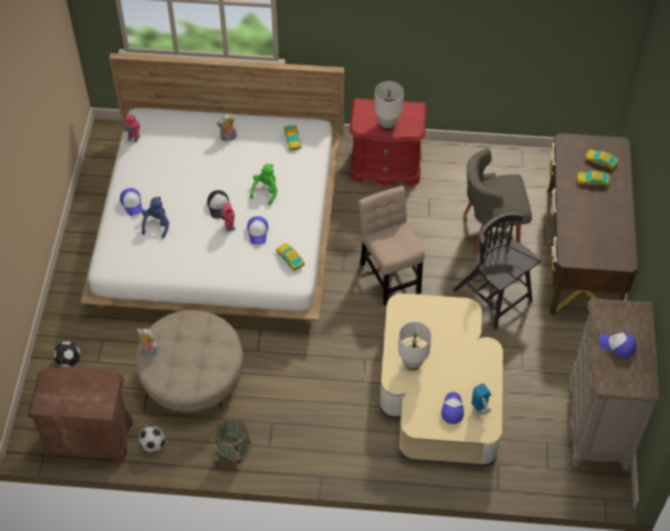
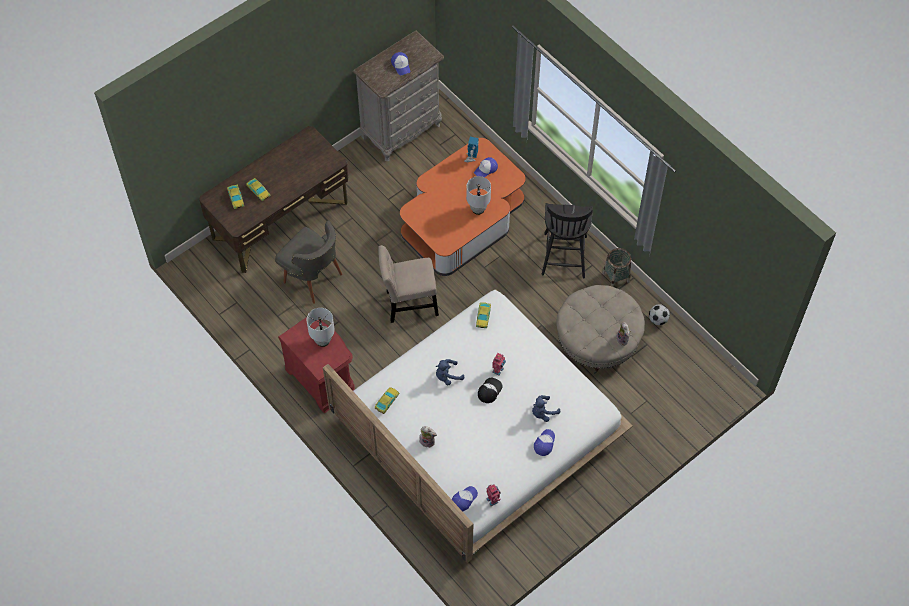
camera: 135 degrees left, 5 degrees up
(69, 361) = (665, 416): football -> none
(89, 434) = (690, 357): brown nightstand -> none
(258, 232) = (484, 350): cap -> cap (464, 499)
(266, 191) = (447, 376): green plush toy -> blue plush toy
(389, 275) = (409, 304): beige chair -> beige chair turned 60 degrees clockwise
(439, 390) = (463, 216): beige coffee table -> orange coffee table
(494, 297) = (365, 239): black chair -> black chair (564, 254)

